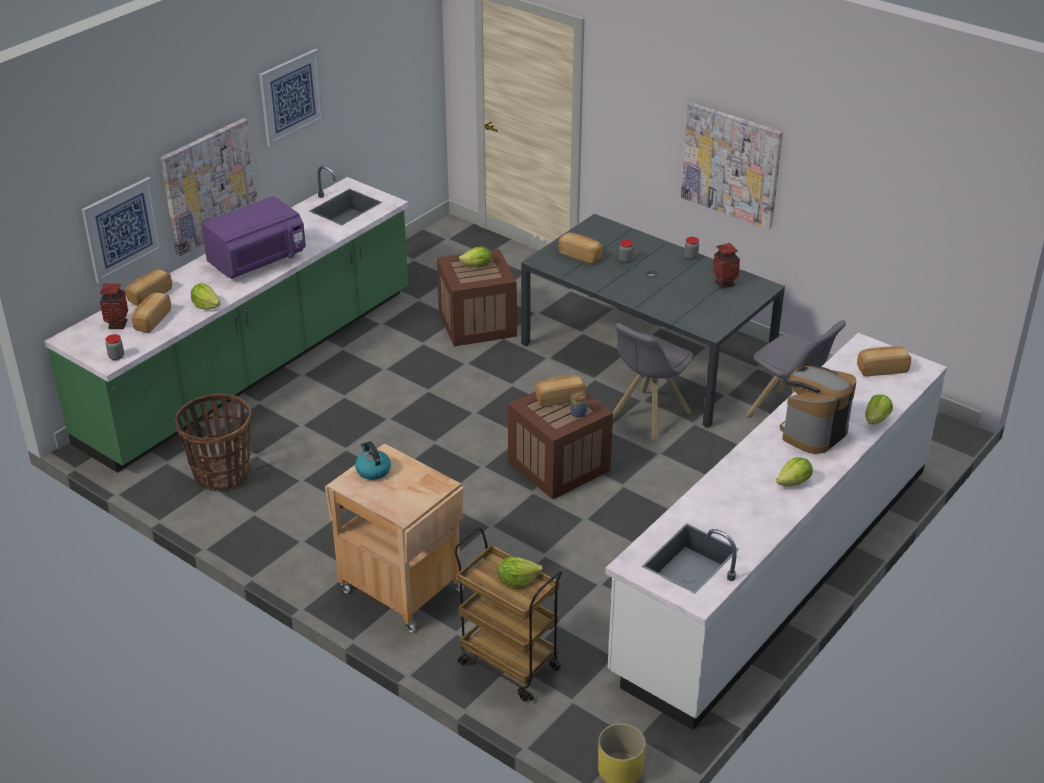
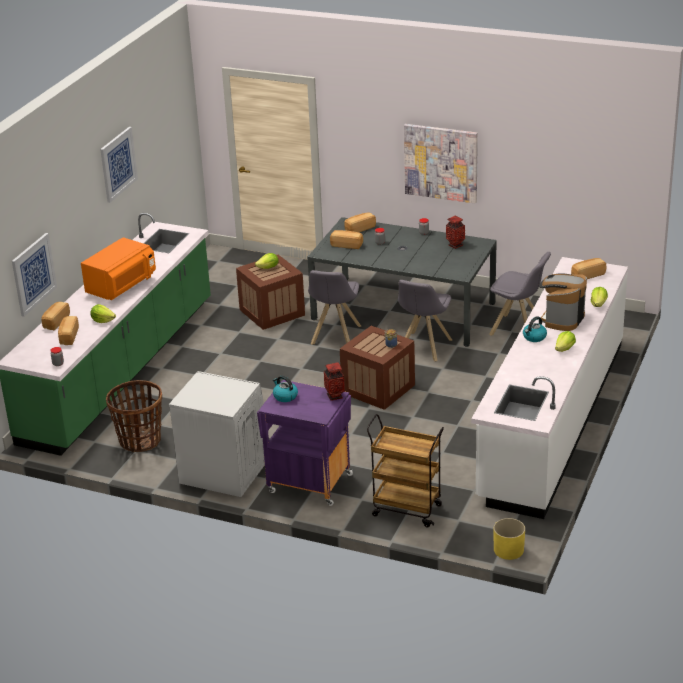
camera: 15 degrees left, 5 degrees down
(117, 325) = (44, 344): vase -> vase (334, 396)
(209, 185) = (78, 236): picture -> none
(257, 261) = (121, 286): purple microwave -> orange microwave
(298, 547) = (223, 473): none -> white washing machine
(399, 589) = (308, 483): brown cart -> purple cart
(517, 580) = (411, 443): lettuce -> none
(541, 373) = (335, 335): none -> grey chair
(559, 398) = (373, 338): bread -> bread (359, 228)
(758, 453) = (534, 337): none -> kettle

